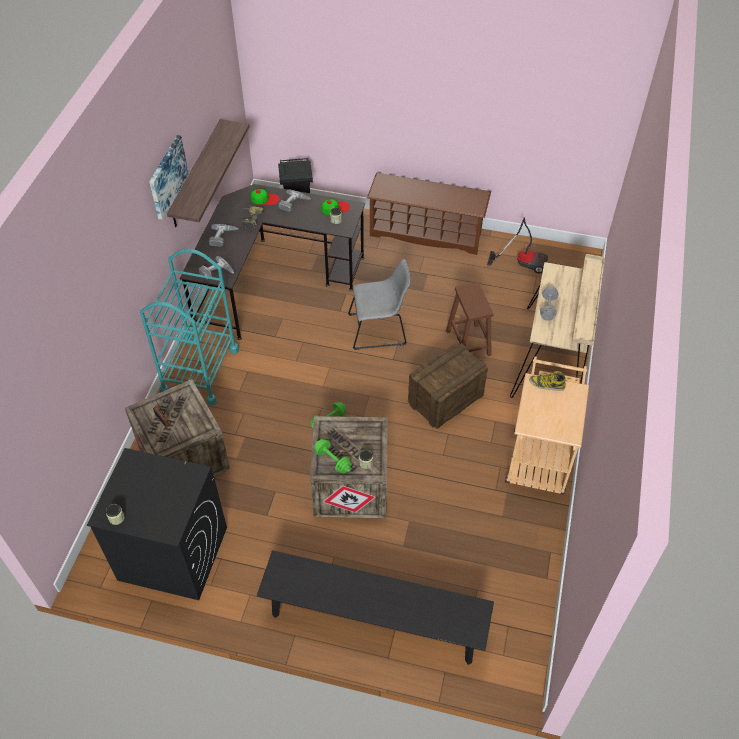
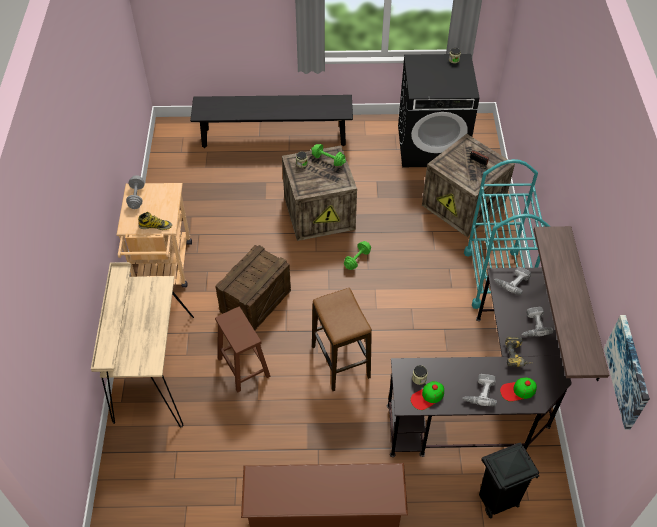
camera: 165 degrees right, 0 degrees up
(167, 176) = (583, 216): picture -> picture (628, 372)
(380, 329) = (340, 362): grey chair -> stool
(523, 262) = (192, 497): vacuum cleaner -> none
(548, 308) = (156, 315): grey dumbbell -> grey dumbbell (136, 197)

